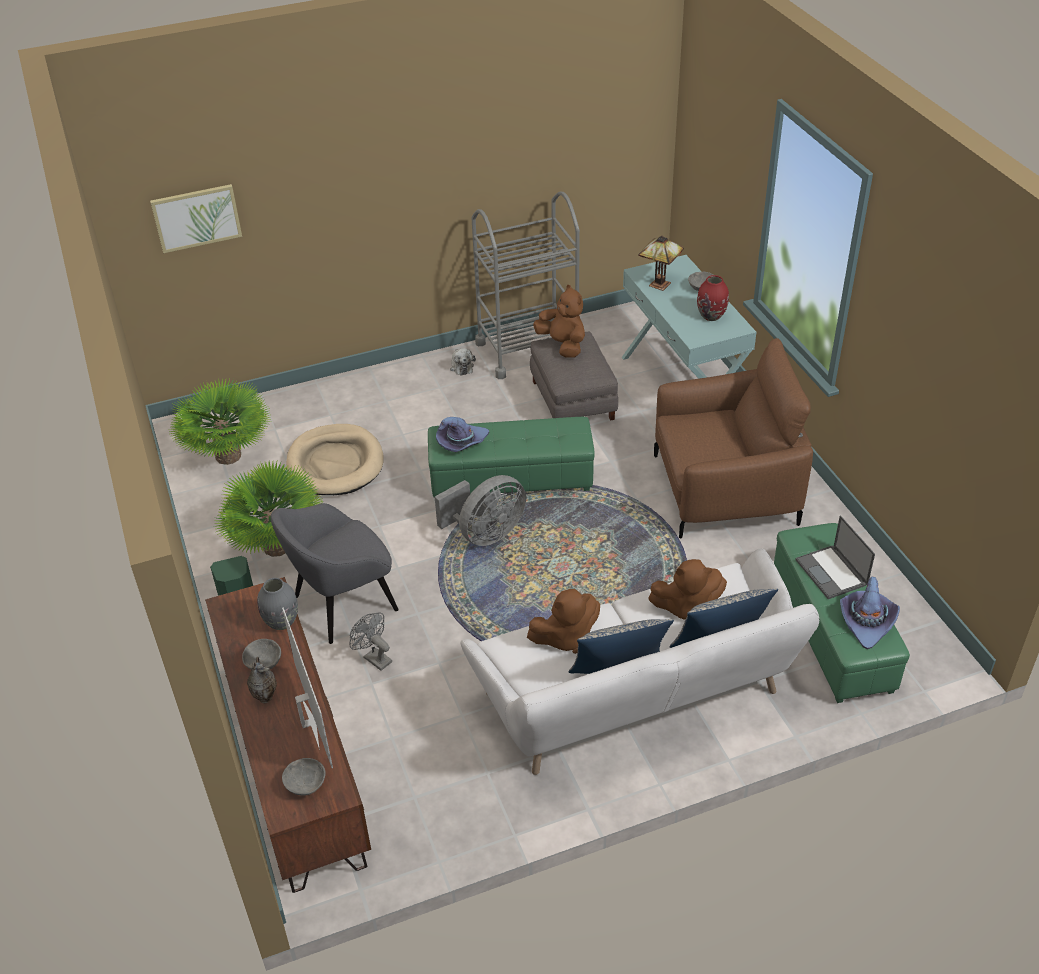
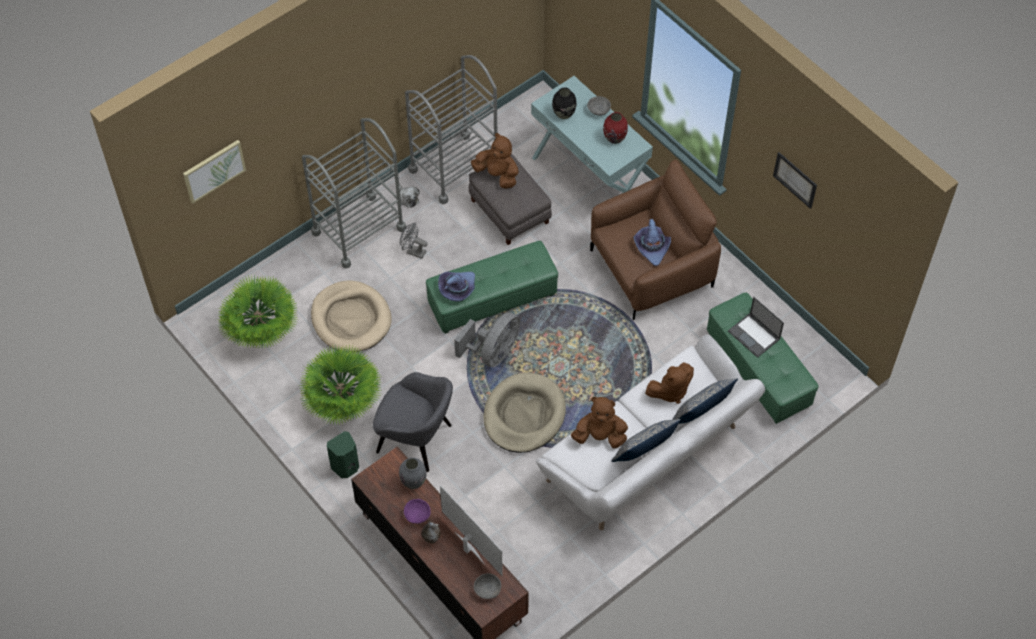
camera: 20 degrees left, 15 degrees up
(263, 662) = (417, 514): grey bowl -> purple bowl
(343, 604) = (416, 439): grey armchair -> grey armchair turned 105 degrees counterclockwise
(374, 658) = (458, 475): grey fan -> grey fan (413, 251)
(391, 384) = (358, 230): none -> grey cart
(492, 610) = (524, 415): none -> beige dog bed
(565, 637) = (600, 436): brown plush toy -> brown plush toy turned 135 degrees counterclockwise
(658, 284) = (563, 114): table lamp -> black vase
(867, 621) = (786, 368): purple hat -> purple hat (652, 246)
(925, 341) = (795, 179): none -> picture

